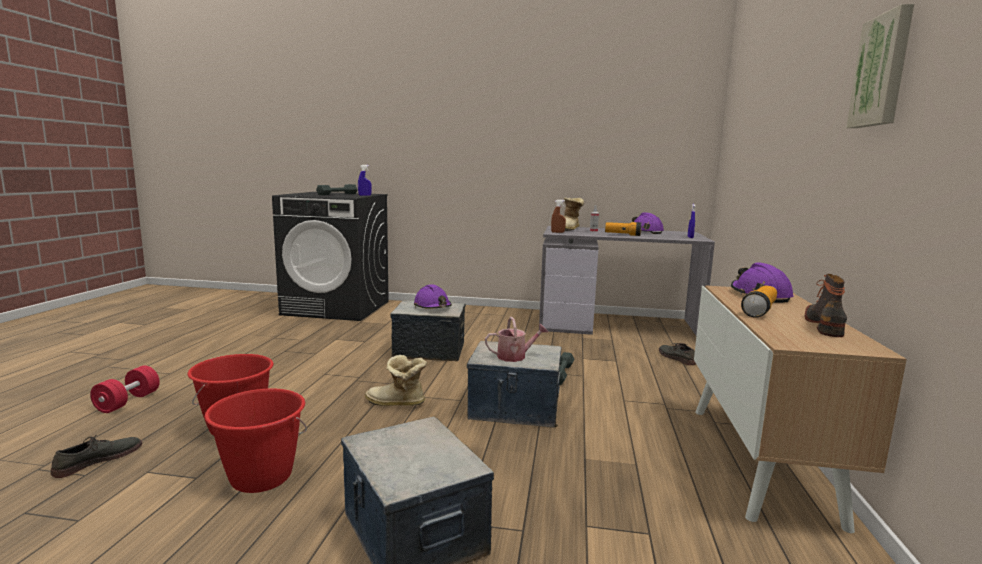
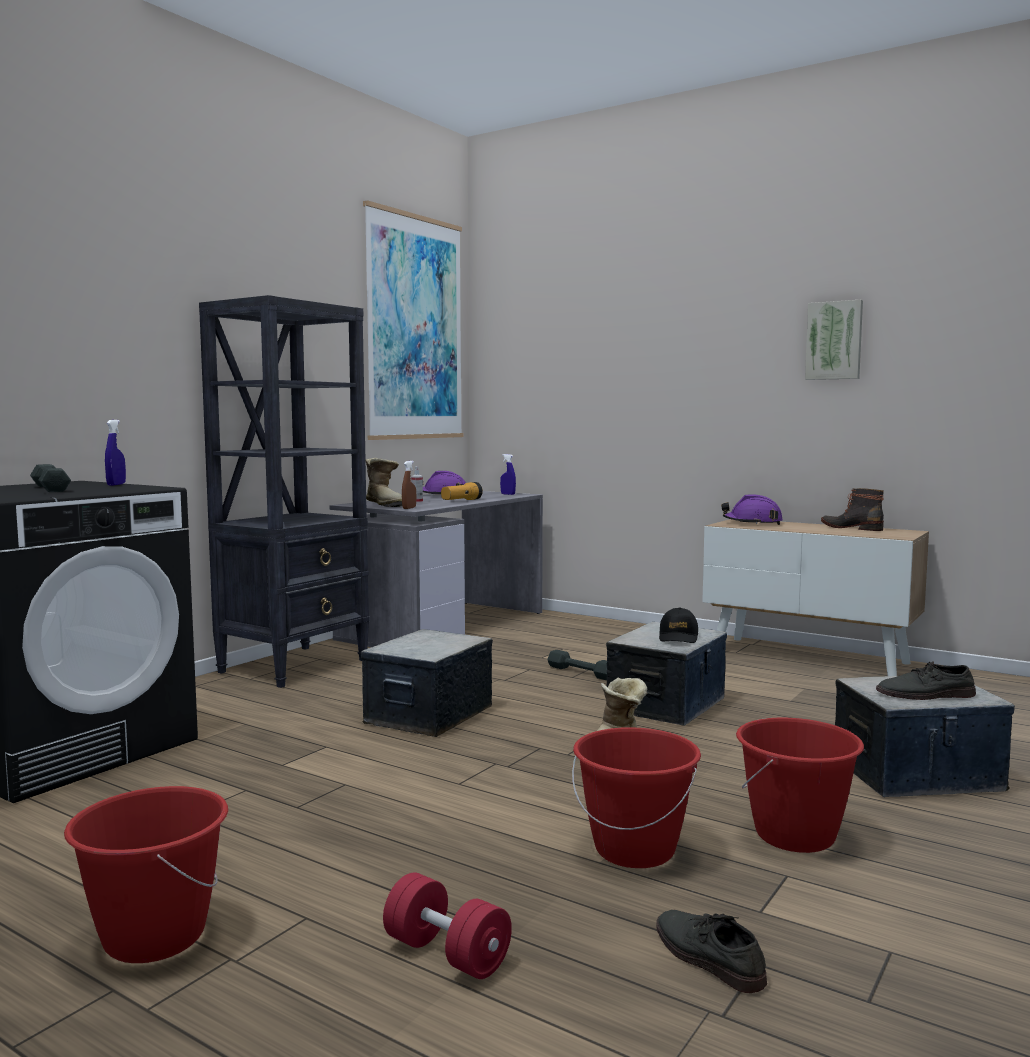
camera: 65 degrees left, 5 degrees down
(160, 356) = (154, 937): none -> red bucket
(432, 307) = (428, 642): purple hard hat -> none
(485, 313) = (295, 666): none -> black bookcase
(515, 356) = (678, 637): watering can -> black cap
(651, 103) = (414, 328): none -> picture
(675, 357) = (576, 630): grey shoe -> grey shoe (926, 695)
(759, 311) = (808, 529): flashlight -> none

